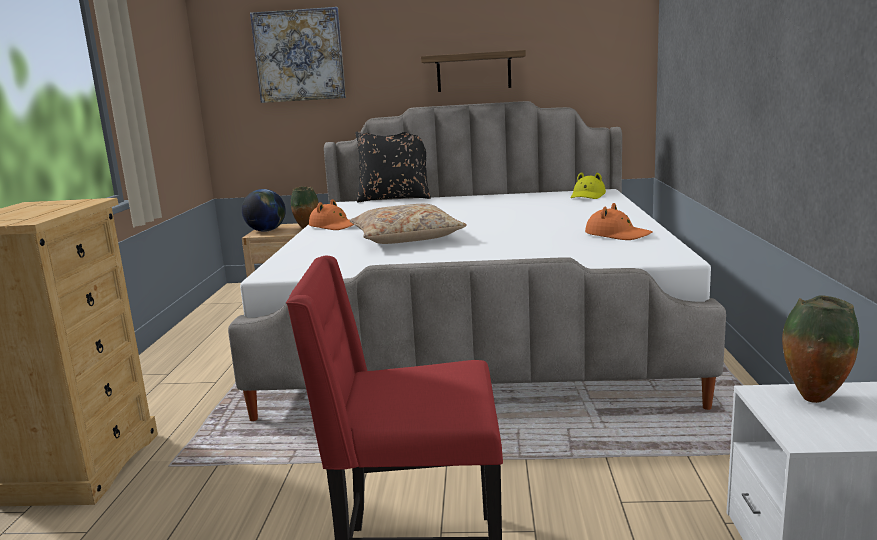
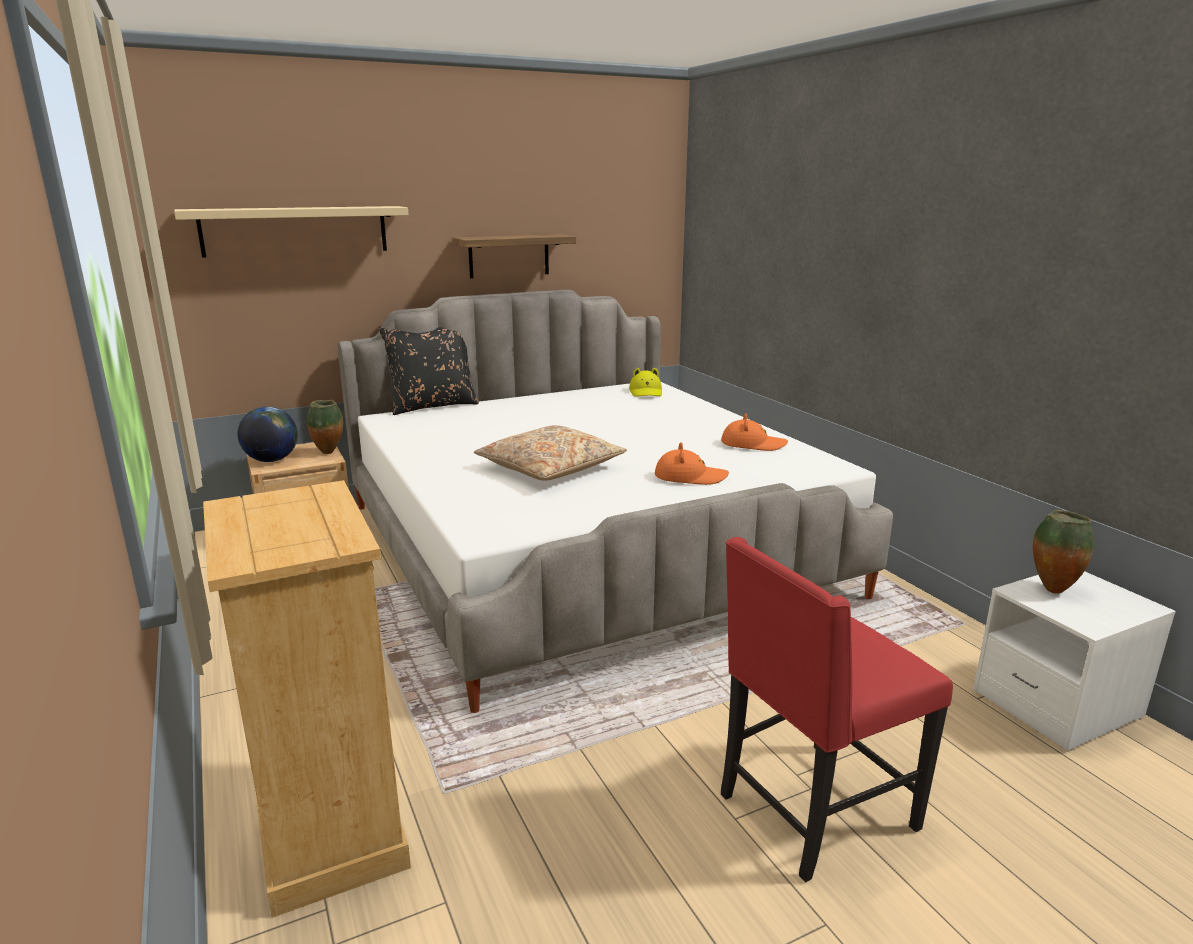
camera: 30 degrees left, 5 degrees up
(299, 55) = (295, 230): picture -> beige shelf
(334, 226) = (430, 456): orange hat -> orange hat (690, 477)

